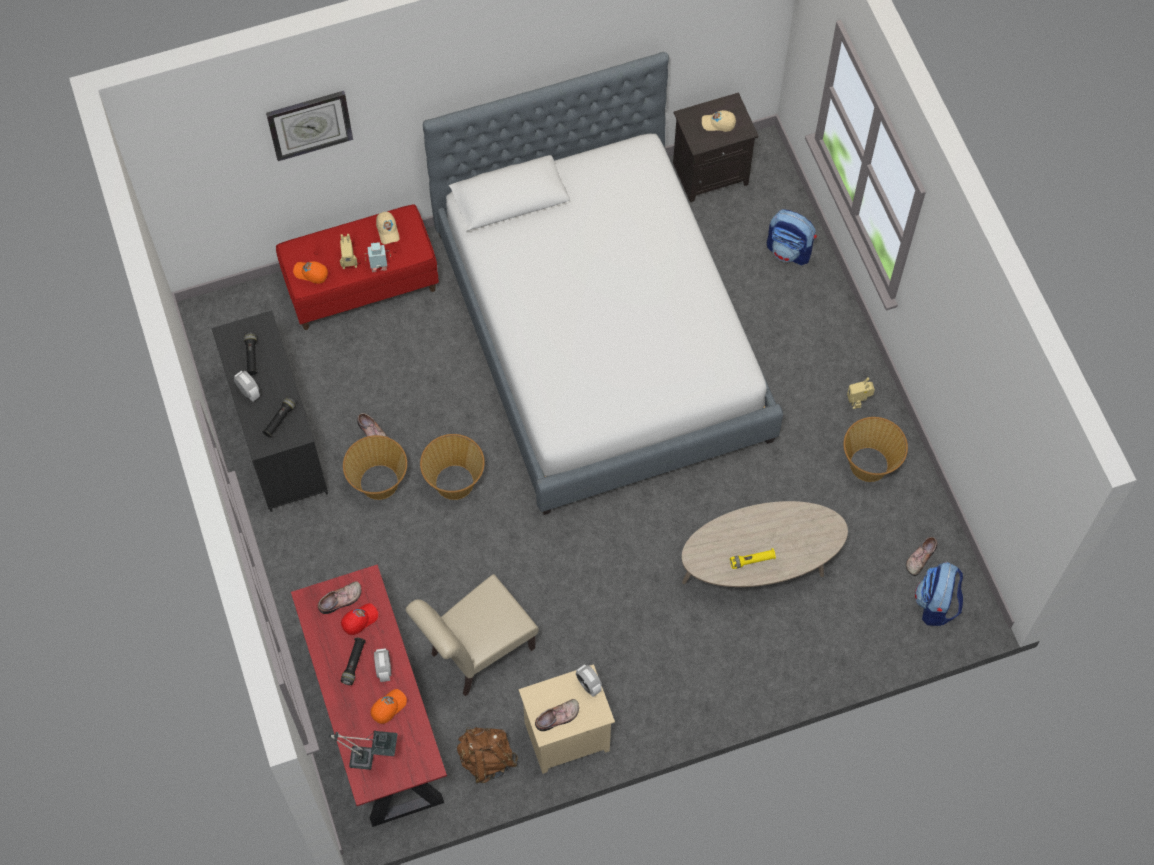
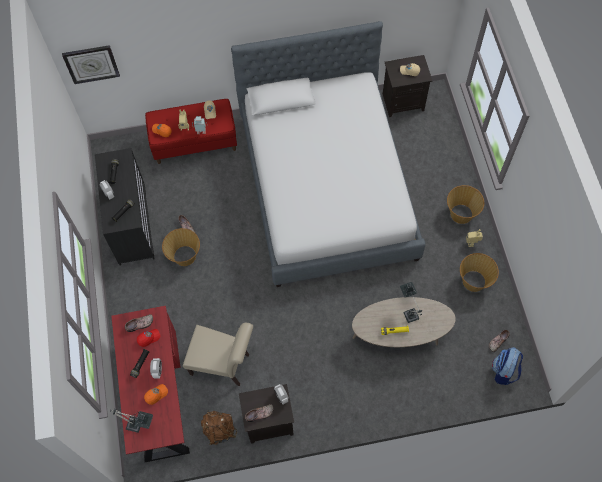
camera: 10 degrees right, 0 degrees up
(309, 124) = (162, 39): wall clock -> wall clock (91, 64)
(454, 481) = (228, 261): basket -> basket (461, 213)
(476, 654) = (224, 365): beige chair -> beige chair turned 135 degrees counterclockwise
(566, 738) = (268, 423): beige nightstand -> black nightstand
(772, 527) = (409, 312): none -> table lamp
(789, 250) = (443, 151): backpack -> none

